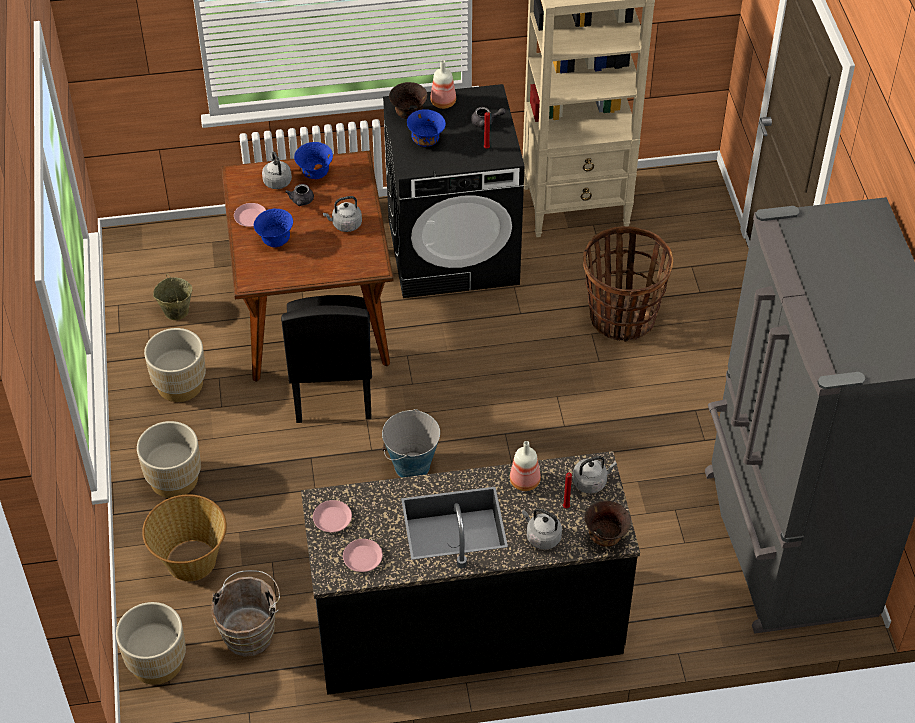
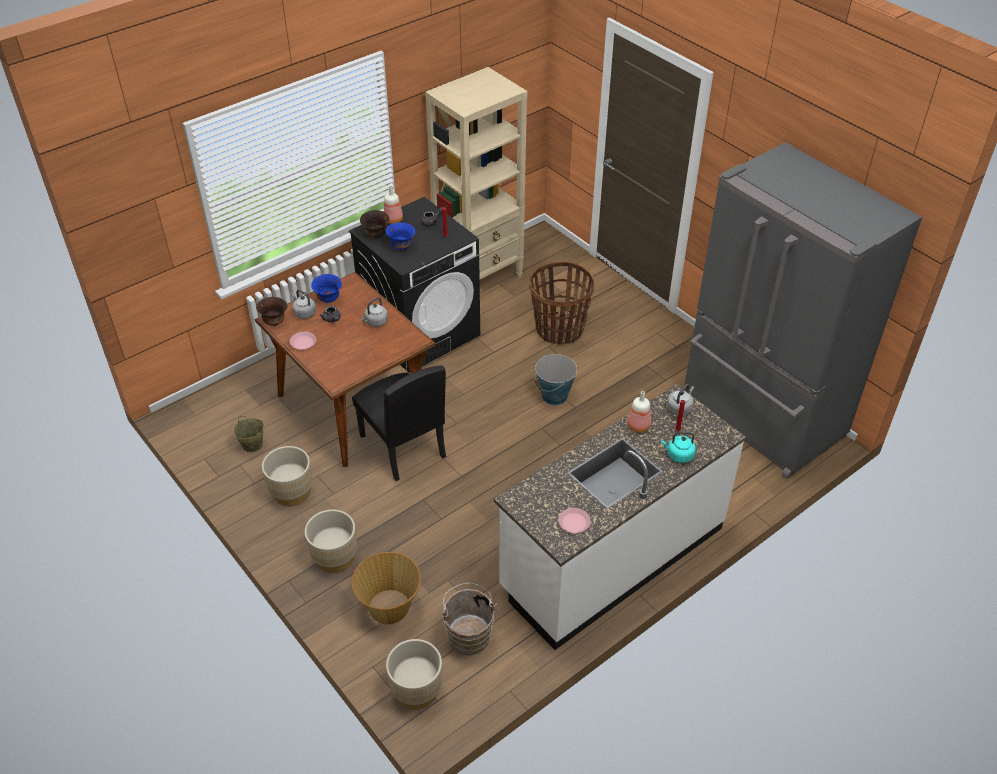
camera: 30 degrees left, 5 degrees down
(275, 241) = (334, 351): blue bowl -> none
(332, 519) = (532, 507): pink plate -> none
(412, 466) = (496, 474): bucket -> bucket (554, 396)
(467, 625) = (611, 558): black counter -> white counter
(541, 537) = (678, 455): grey kettle -> turquoise kettle
(605, 537) = (717, 437): brown bowl -> brown bowl (274, 321)

